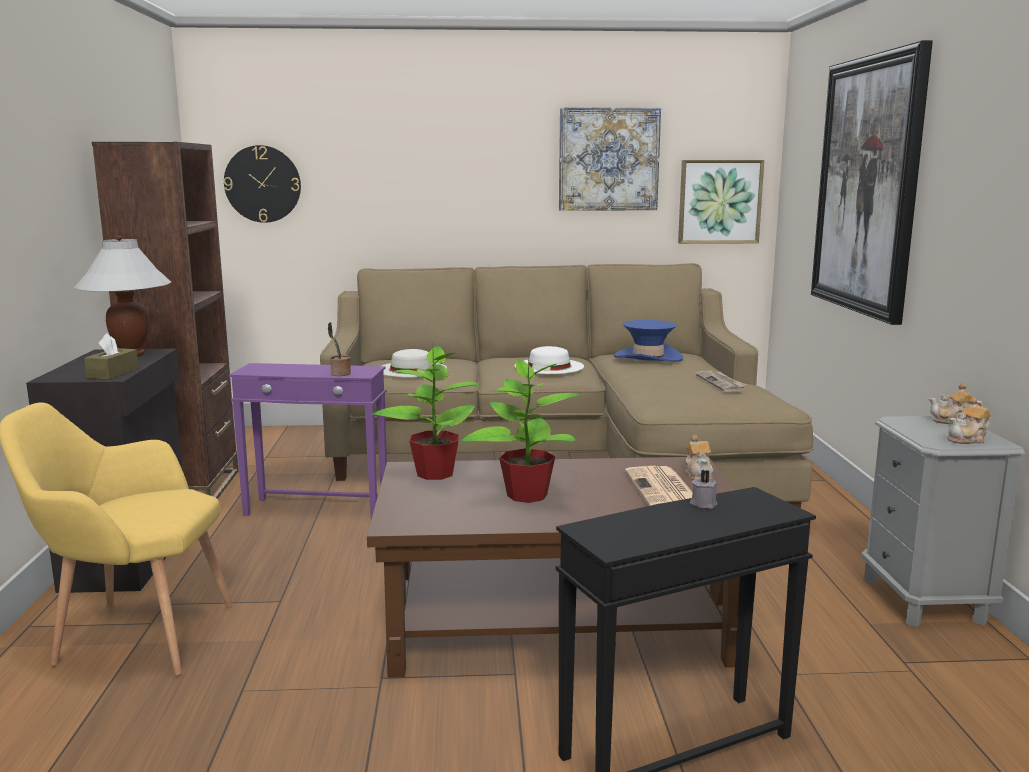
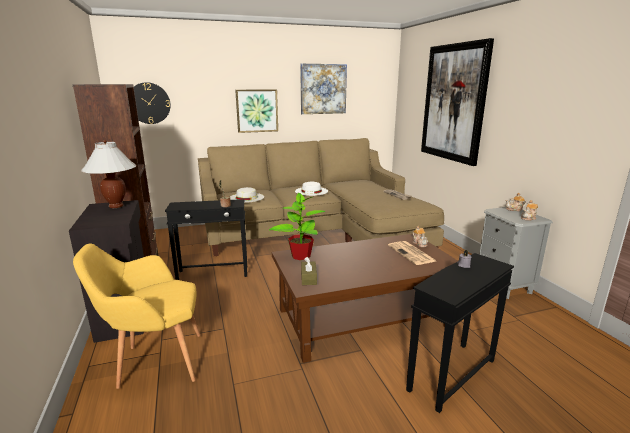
camera: 15 degrees left, 5 degrees up
(113, 373) = (117, 220): brown tissue box -> brown tissue box (308, 278)
(317, 510) = (213, 274): purple side table -> black side table
(526, 495) = (353, 263): potted plant -> none
(648, 357) = (354, 184): blue hat -> none
(719, 201) = (372, 108): picture -> picture (257, 111)

